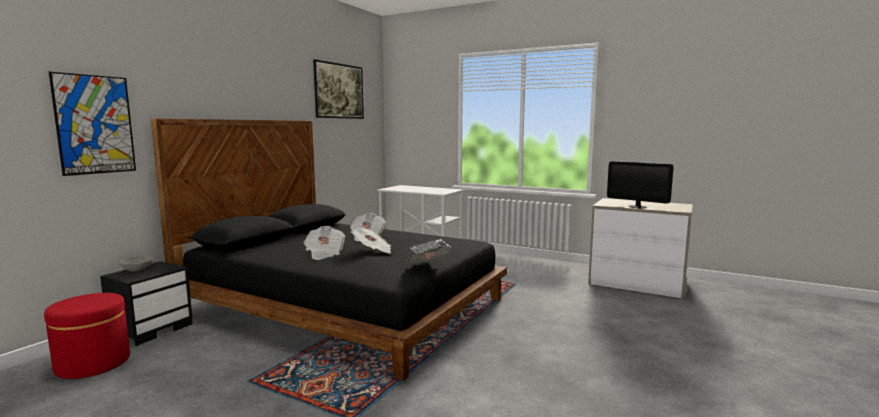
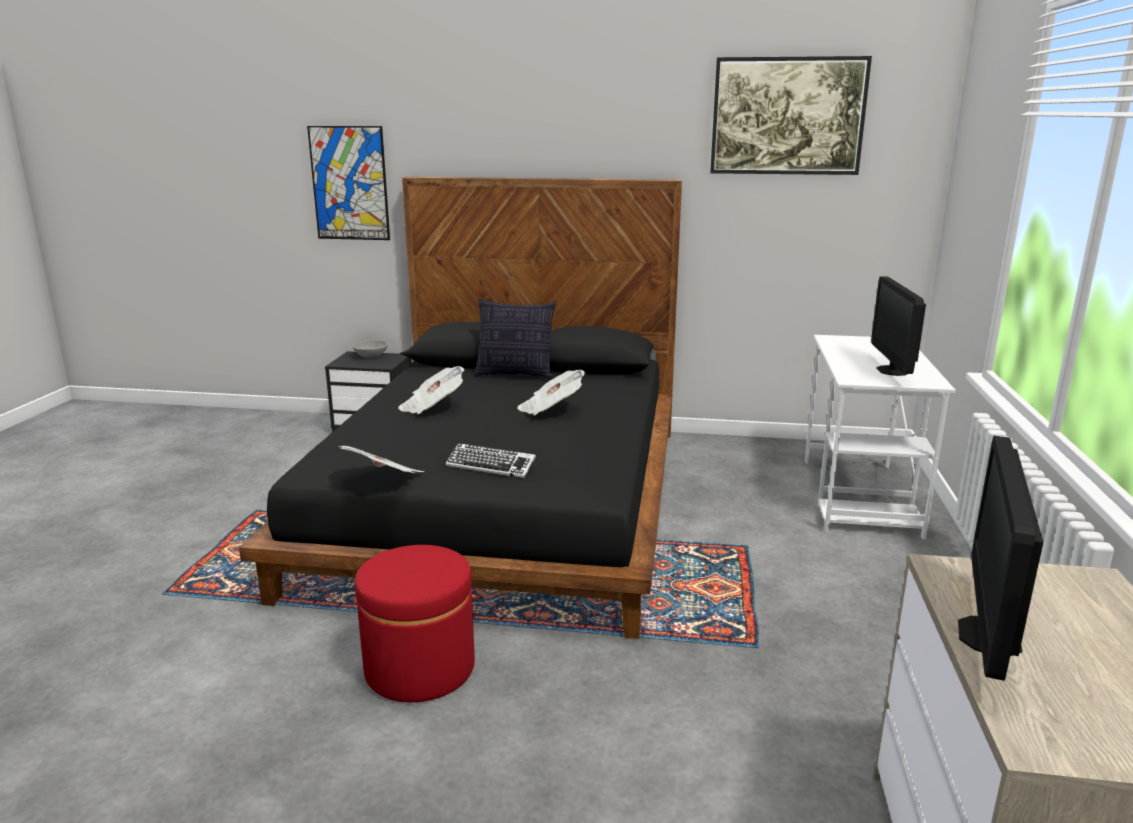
camera: 70 degrees right, 10 degrees up
(93, 363) = (290, 433): red ottoman -> red ottoman (420, 668)
(293, 238) = (515, 375): none -> pillow
(373, 251) = (464, 429): newspaper -> none
(437, 190) = (892, 370): none -> monitor

